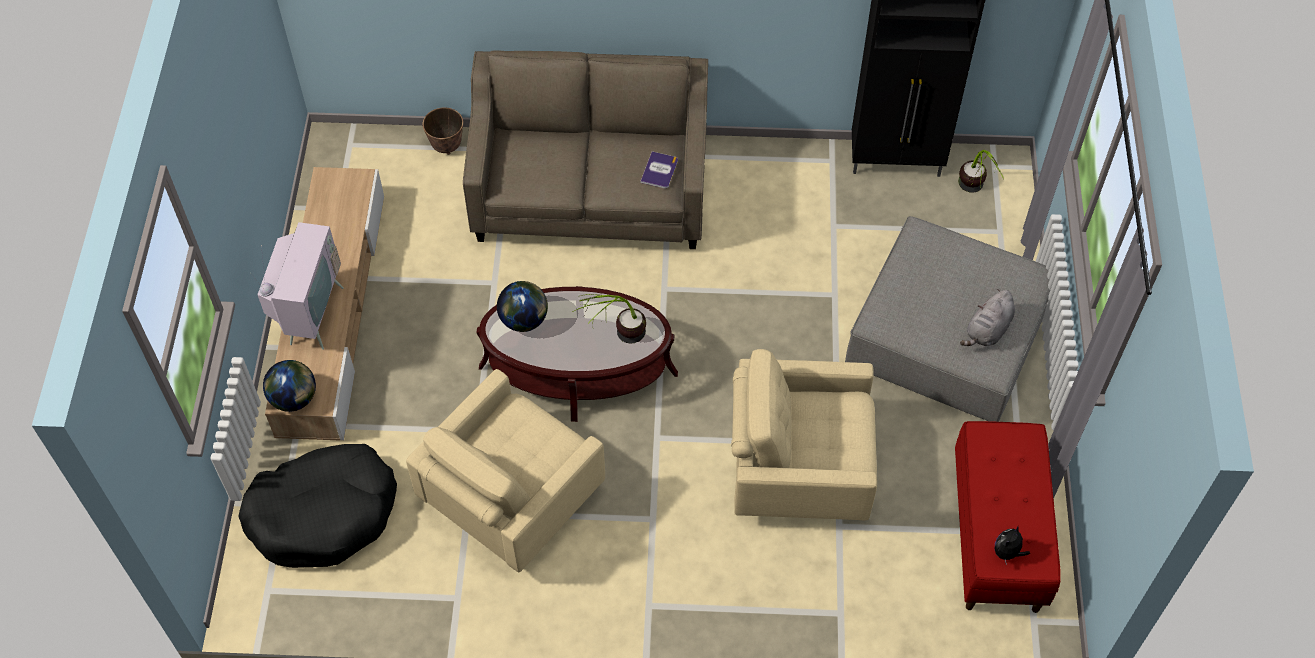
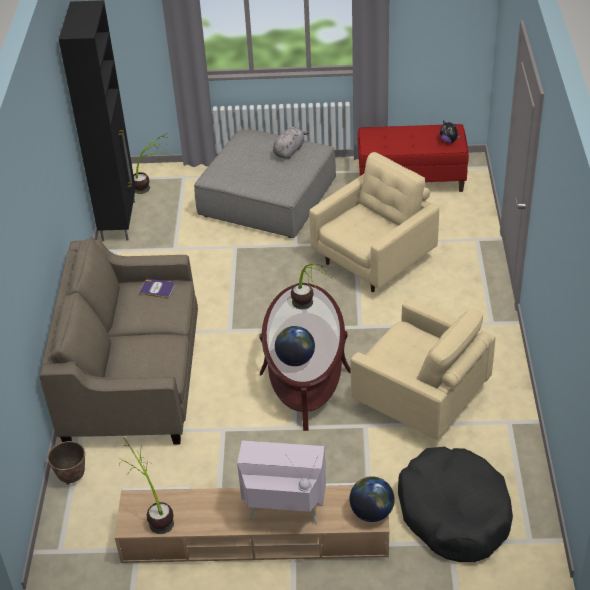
camera: 90 degrees left, 15 degrees down
(337, 198) = (153, 513): none -> potted plant
(798, 467) = (375, 259): beige armchair -> beige armchair turned 135 degrees counterclockwise
(987, 331) = (289, 151): grey plush toy -> grey plush toy turned 90 degrees counterclockwise

